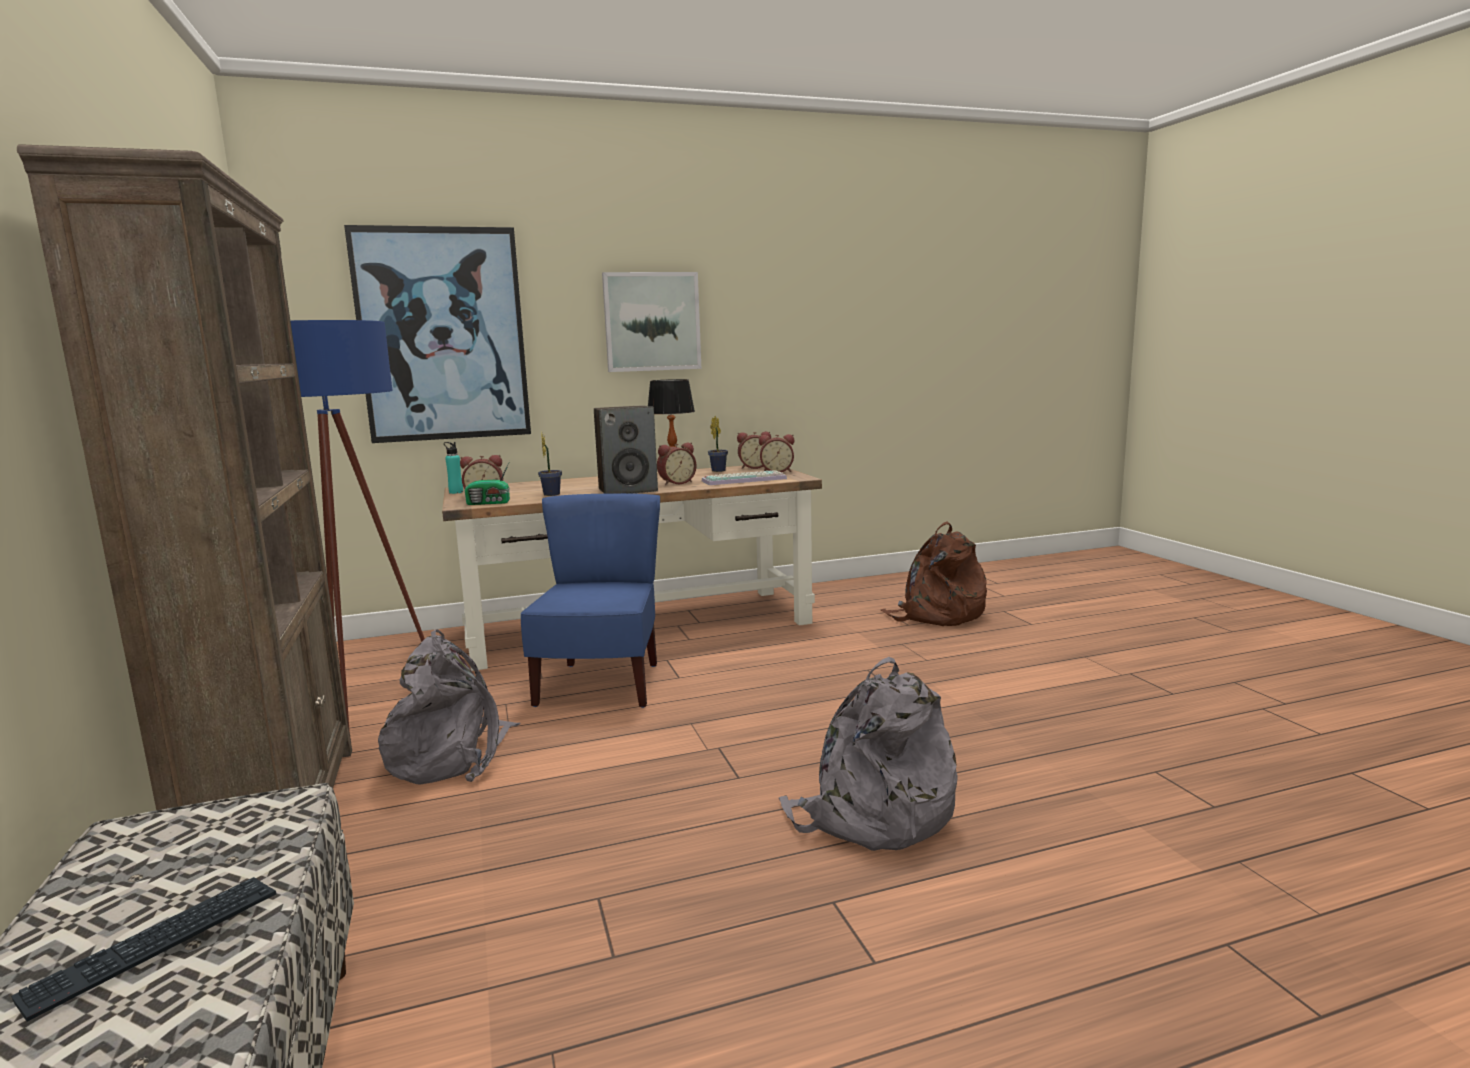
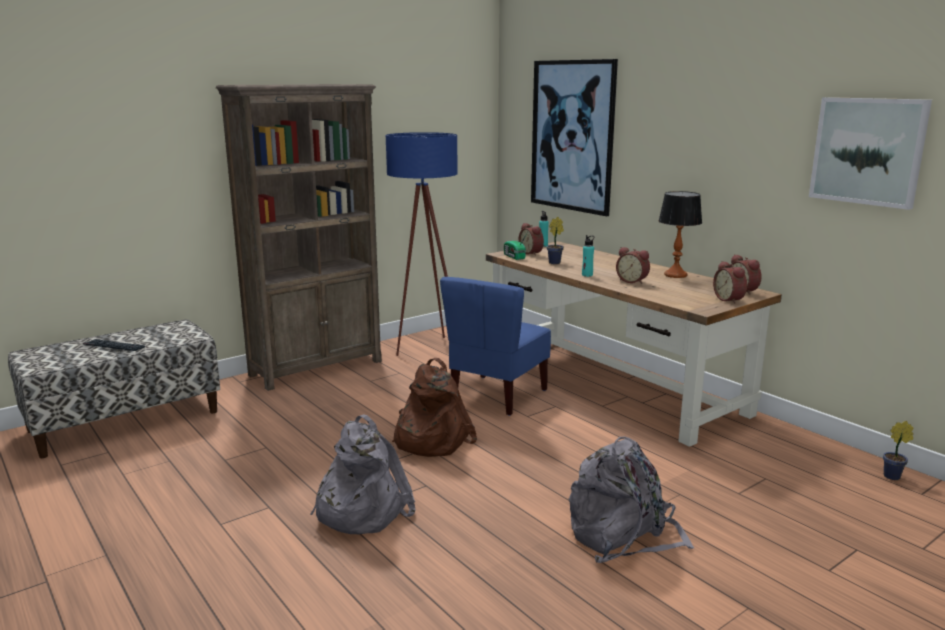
camera: 70 degrees right, 5 degrees up
(451, 755) = (386, 382): grey backpack -> grey backpack (623, 536)
(601, 685) = (497, 396): blue chair -> blue chair turned 135 degrees clockwise
(628, 490) = (587, 275): speaker -> turquoise bottle
(652, 322) = (699, 139): picture -> picture (868, 151)
(719, 470) = (710, 284): potted plant -> potted plant (894, 476)
(744, 479) = (672, 295): keyboard -> none
(937, 615) = (789, 507): brown backpack -> brown backpack (429, 440)

